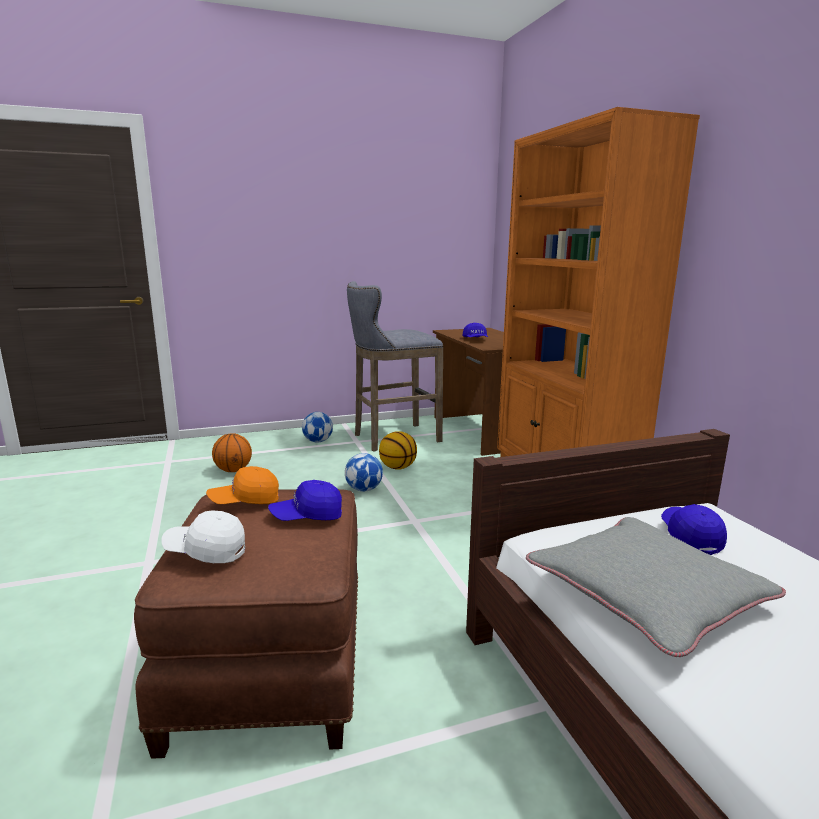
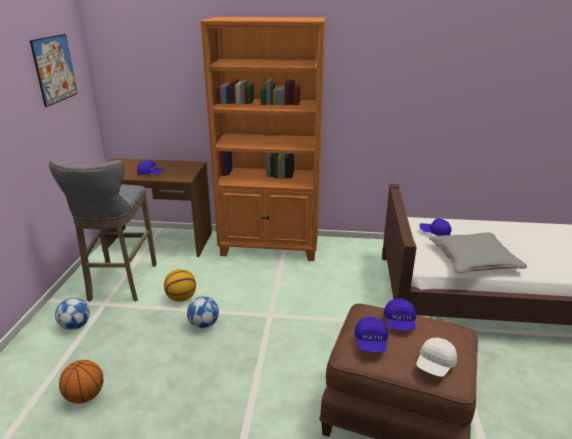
camera: 65 degrees left, 10 degrees up
(245, 501) = (371, 343): orange cap -> blue cap
(433, 214) = (54, 69): none -> picture

